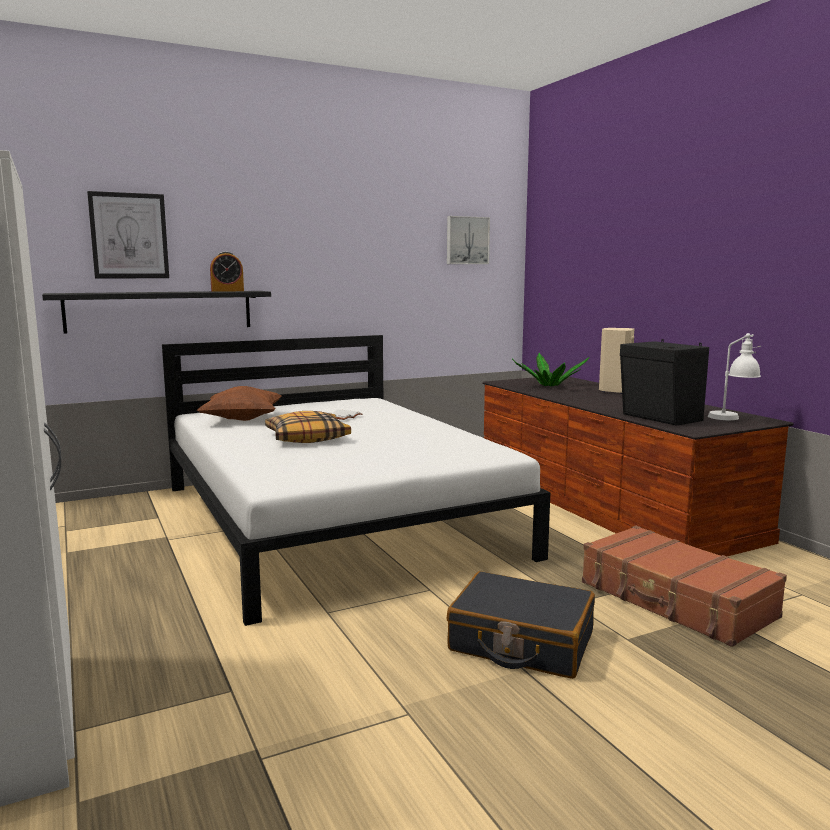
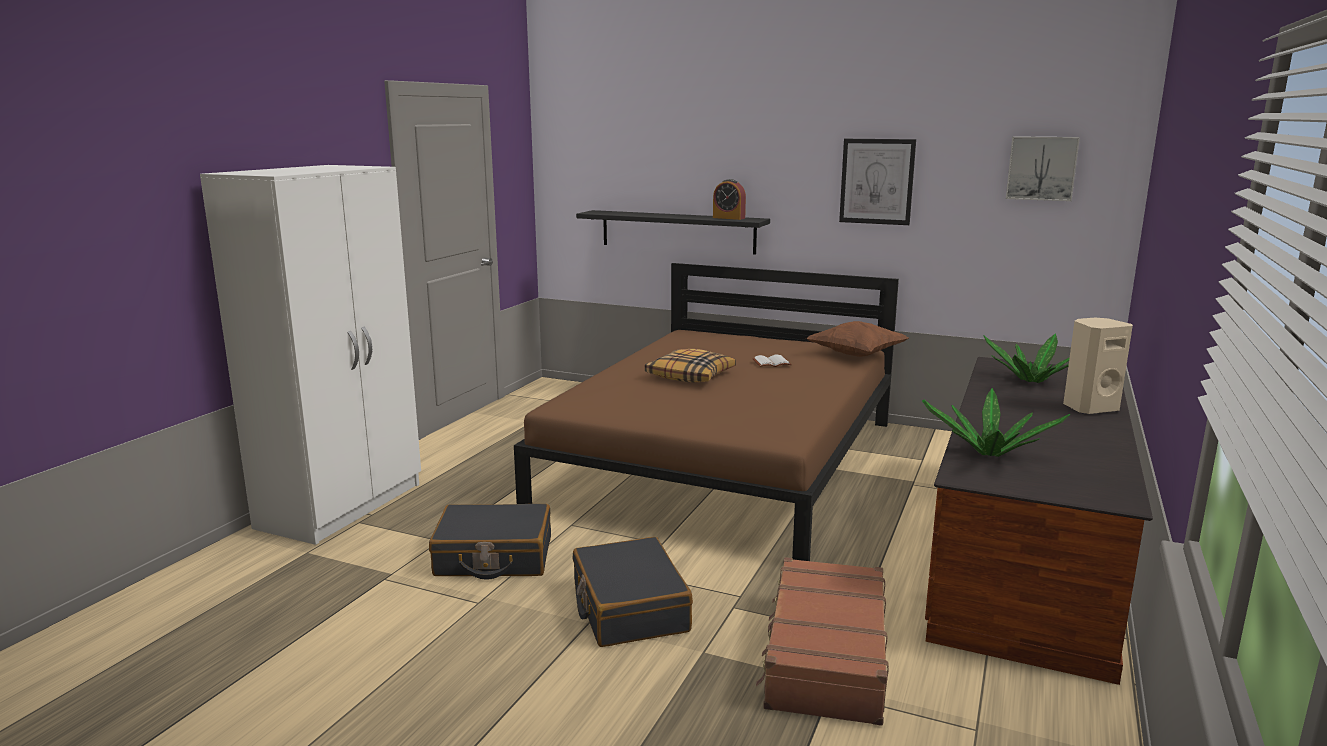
camera: 50 degrees right, 5 degrees up
(129, 236) = (657, 162): picture -> picture (877, 181)
(242, 420) = (698, 346): brown pillow -> brown pillow (856, 355)
(325, 672) = (493, 557): none -> black suitcase
(335, 519) = (726, 462): white bed -> brown bed
(660, 418) = (989, 453): black speaker -> potted plant
(732, 420) = (1072, 484): white table lamp -> none

